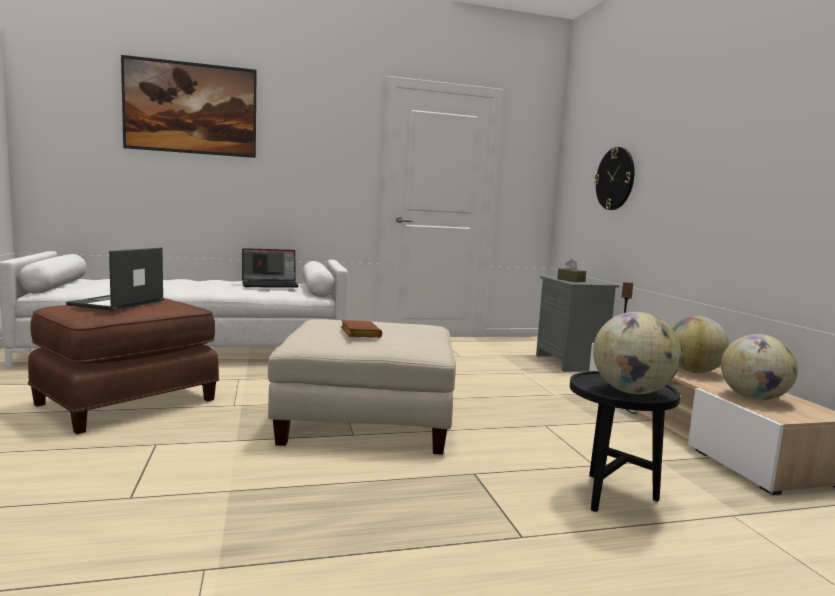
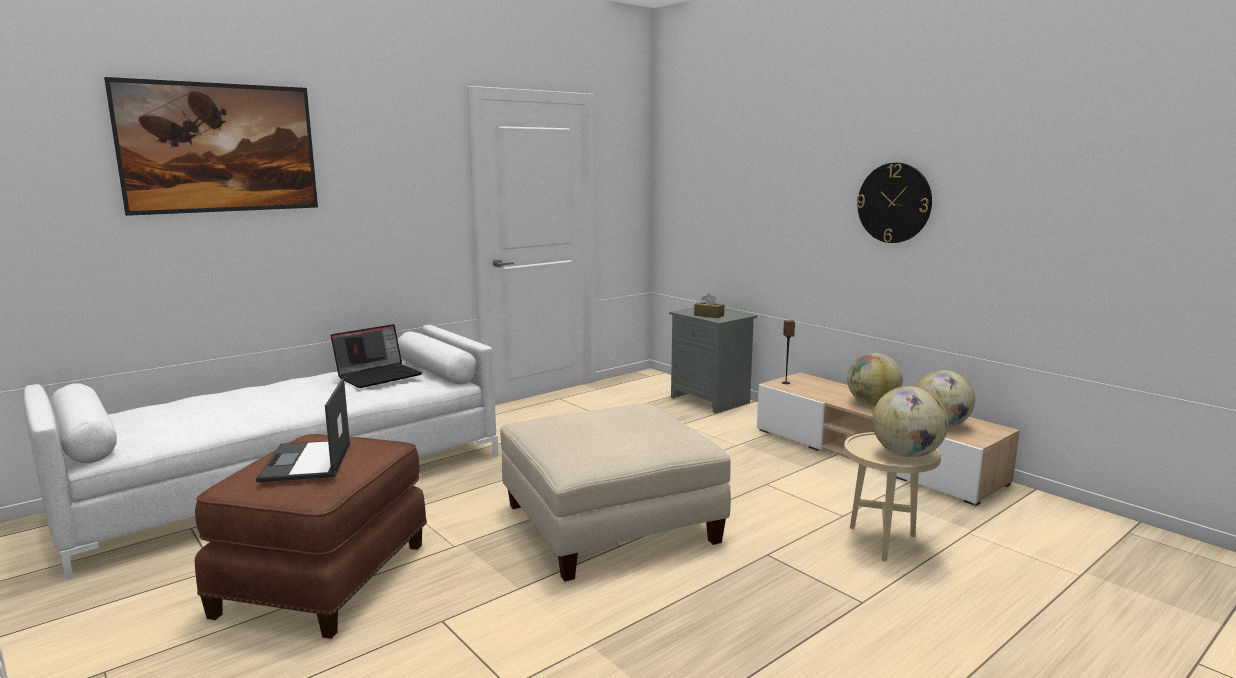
camera: 25 degrees left, 5 degrees up
(358, 333) = (611, 439): brown book -> none
(611, 497) = (883, 543): black side table -> beige side table
(615, 178) = (737, 201): wall clock -> wall clock (894, 203)

